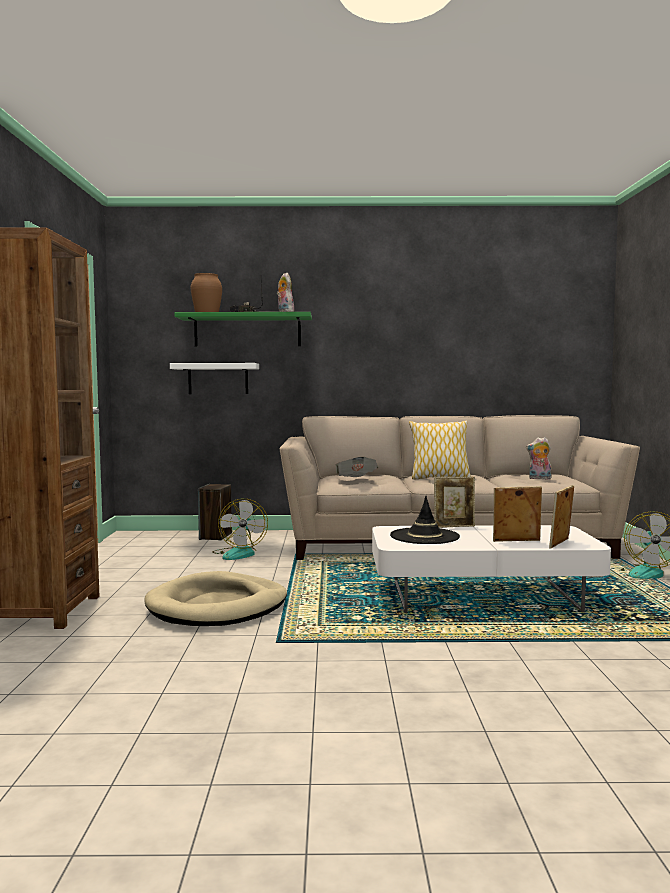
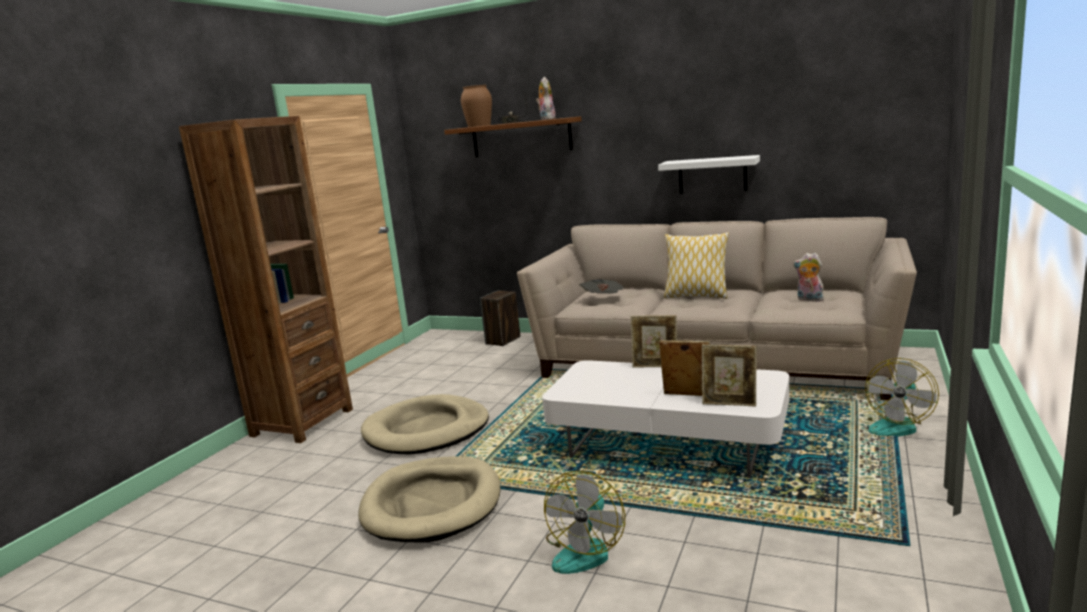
camera: 25 degrees right, 10 degrees up
(218, 379) = (499, 188): white shelf -> white shelf (712, 175)
(239, 553) = (502, 365): fan -> fan (585, 550)
(247, 331) = (521, 138): green shelf -> brown shelf
(304, 661) = (432, 504): none -> beige dog bed
(424, 536) = (606, 380): black hat -> none
(560, 544) = (729, 404): picture frame -> picture frame turned 135 degrees counterclockwise

